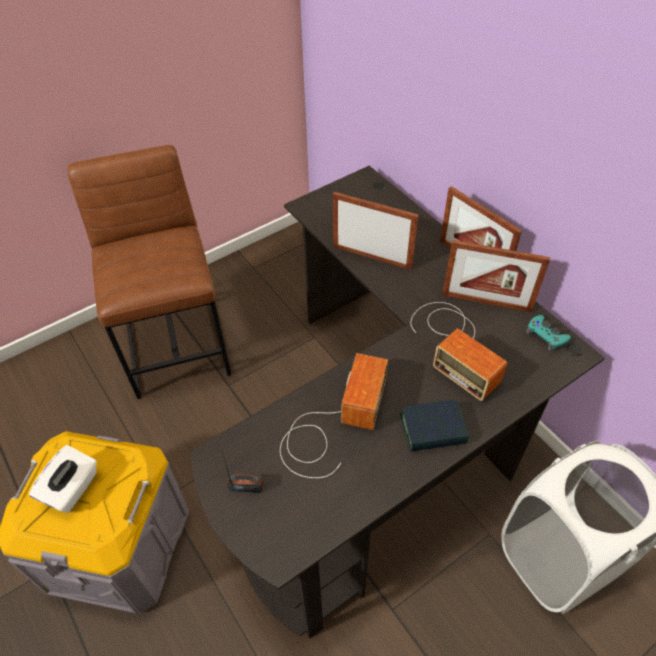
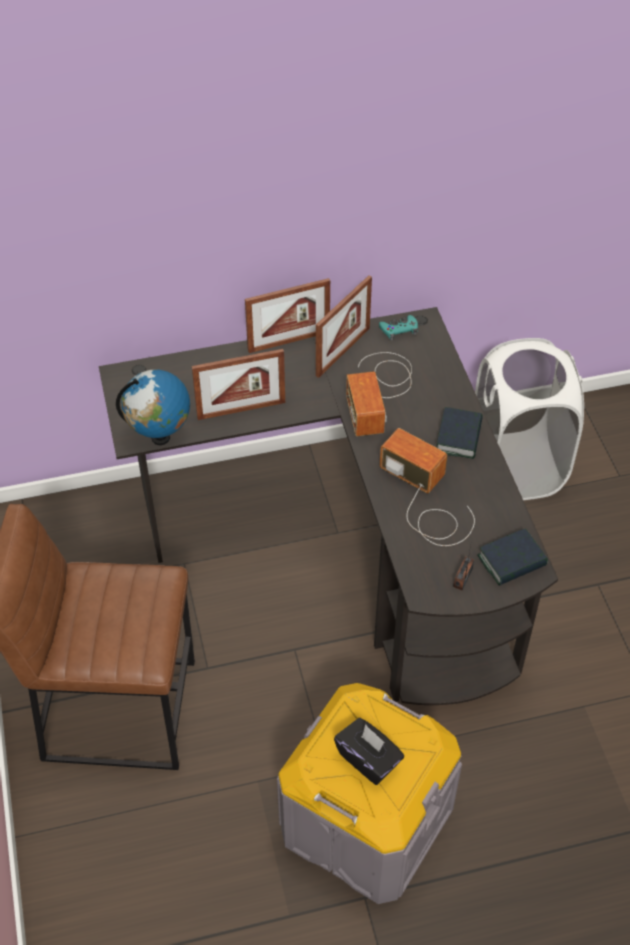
camera: 70 degrees left, 0 degrees up
(72, 489) = (368, 759): white tissue box -> black tissue box
(284, 530) = (512, 561): none -> book
(315, 220) = (160, 437): none -> globe
(372, 257) = (241, 410): picture frame -> picture frame turned 150 degrees counterclockwise
(454, 345) = (379, 391): radio -> radio turned 105 degrees clockwise

